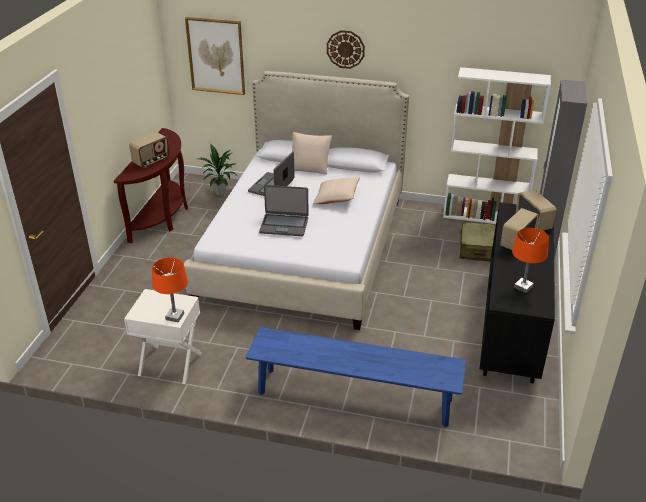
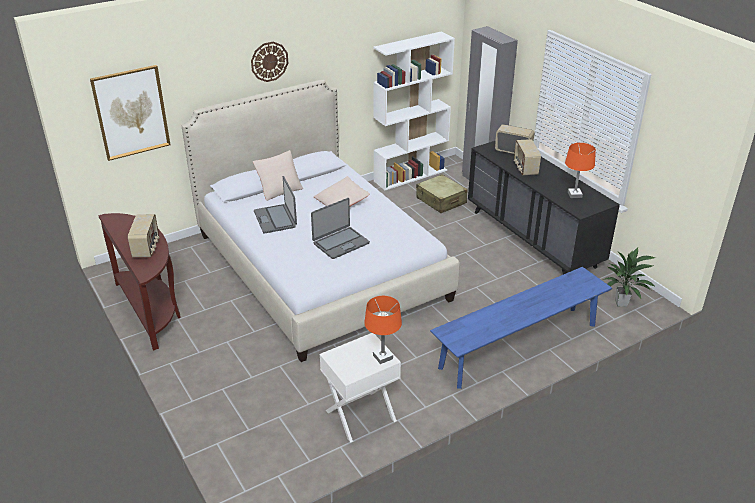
camera: 45 degrees left, 0 degrees up
(220, 194) = (174, 262): potted plant -> potted plant (621, 304)

